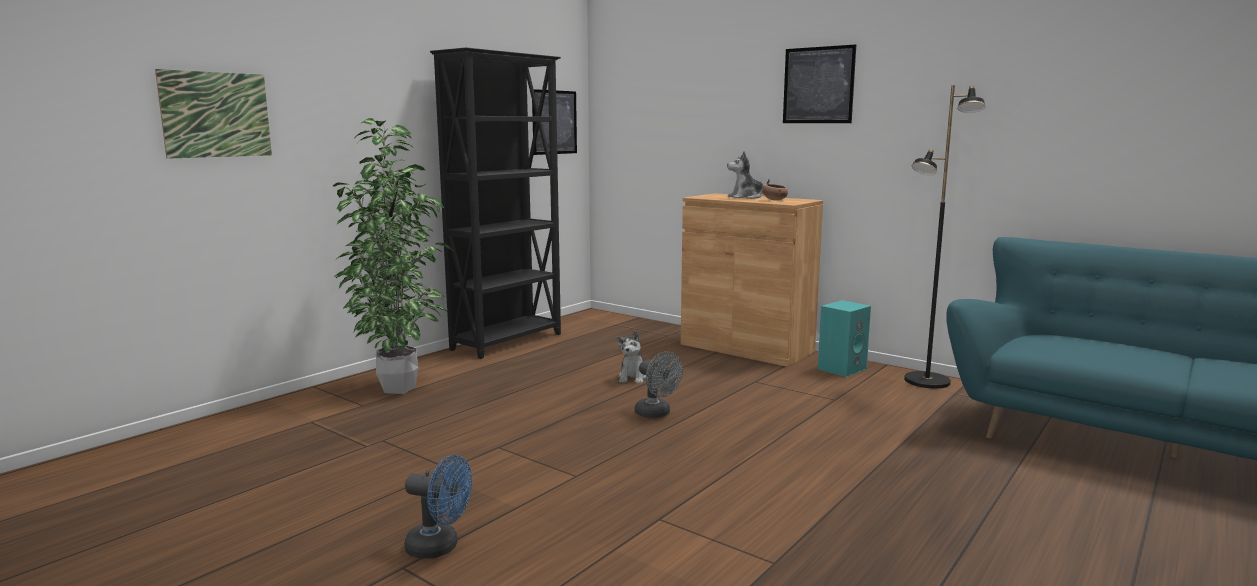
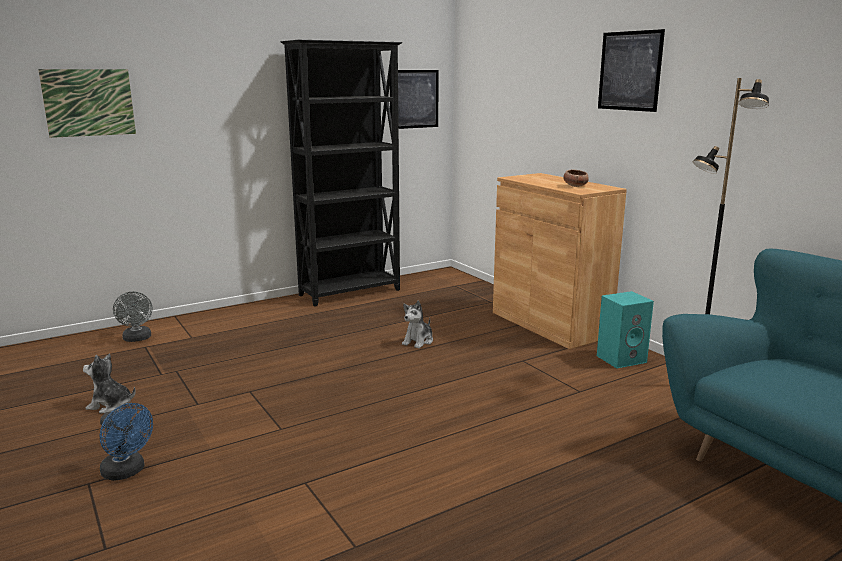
camera: 20 degrees right, 5 degrees up
(401, 387) = (232, 325): potted plant -> none
(657, 414) = (402, 381): grey fan -> grey fan (137, 339)
(746, 197) = (556, 180): plush toy -> plush toy (111, 405)

